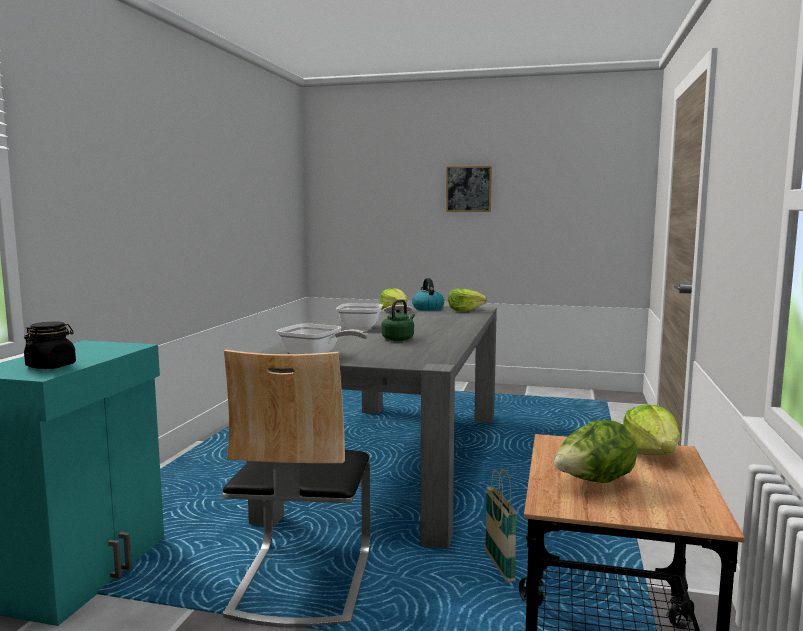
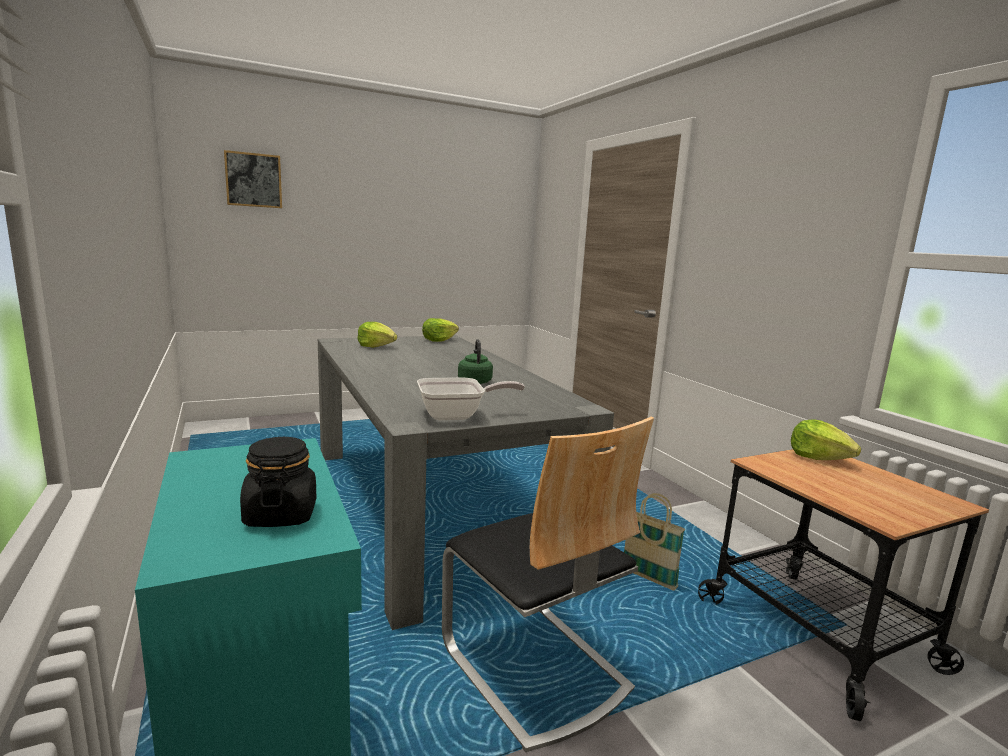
camera: 40 degrees left, 5 degrees up
(365, 328) = (406, 371): frying pan -> none
(427, 308) = (399, 341): kettle -> none
(469, 189) = (375, 211): picture -> picture (253, 180)
(593, 483) = (856, 493): lettuce -> none

